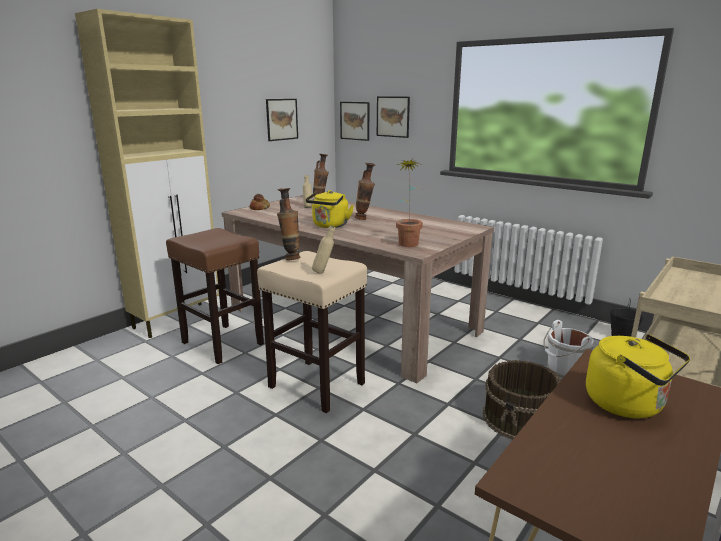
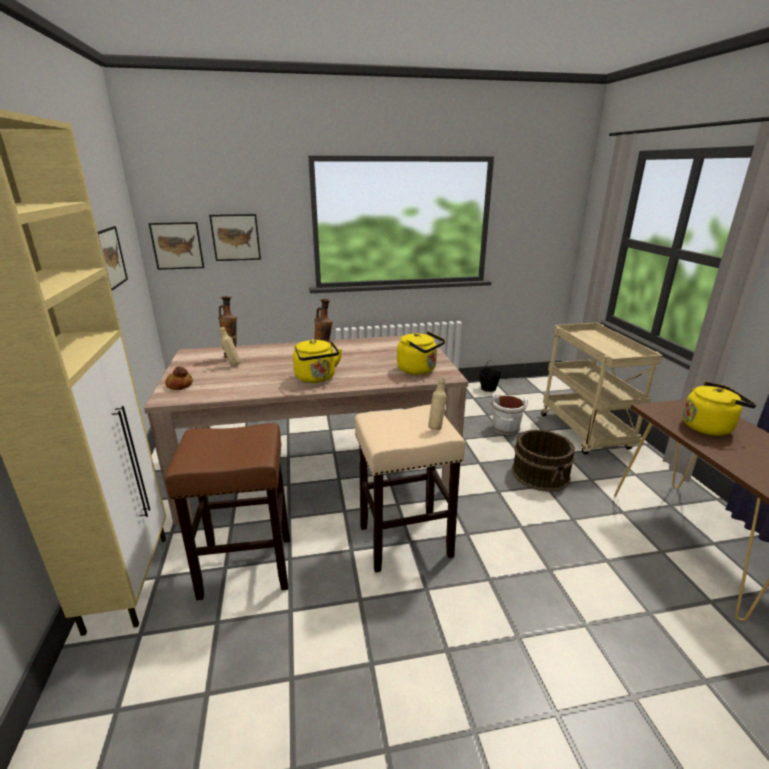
camera: 50 degrees left, 5 degrees up
(290, 258) = (373, 427): vase -> none
(408, 242) = (419, 370): potted plant -> yellow kettle

